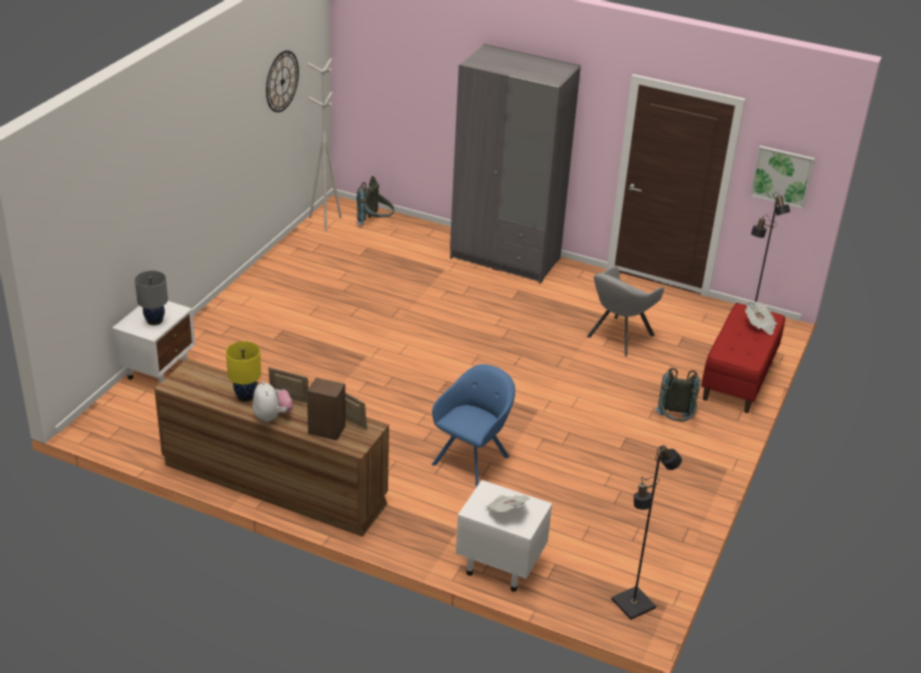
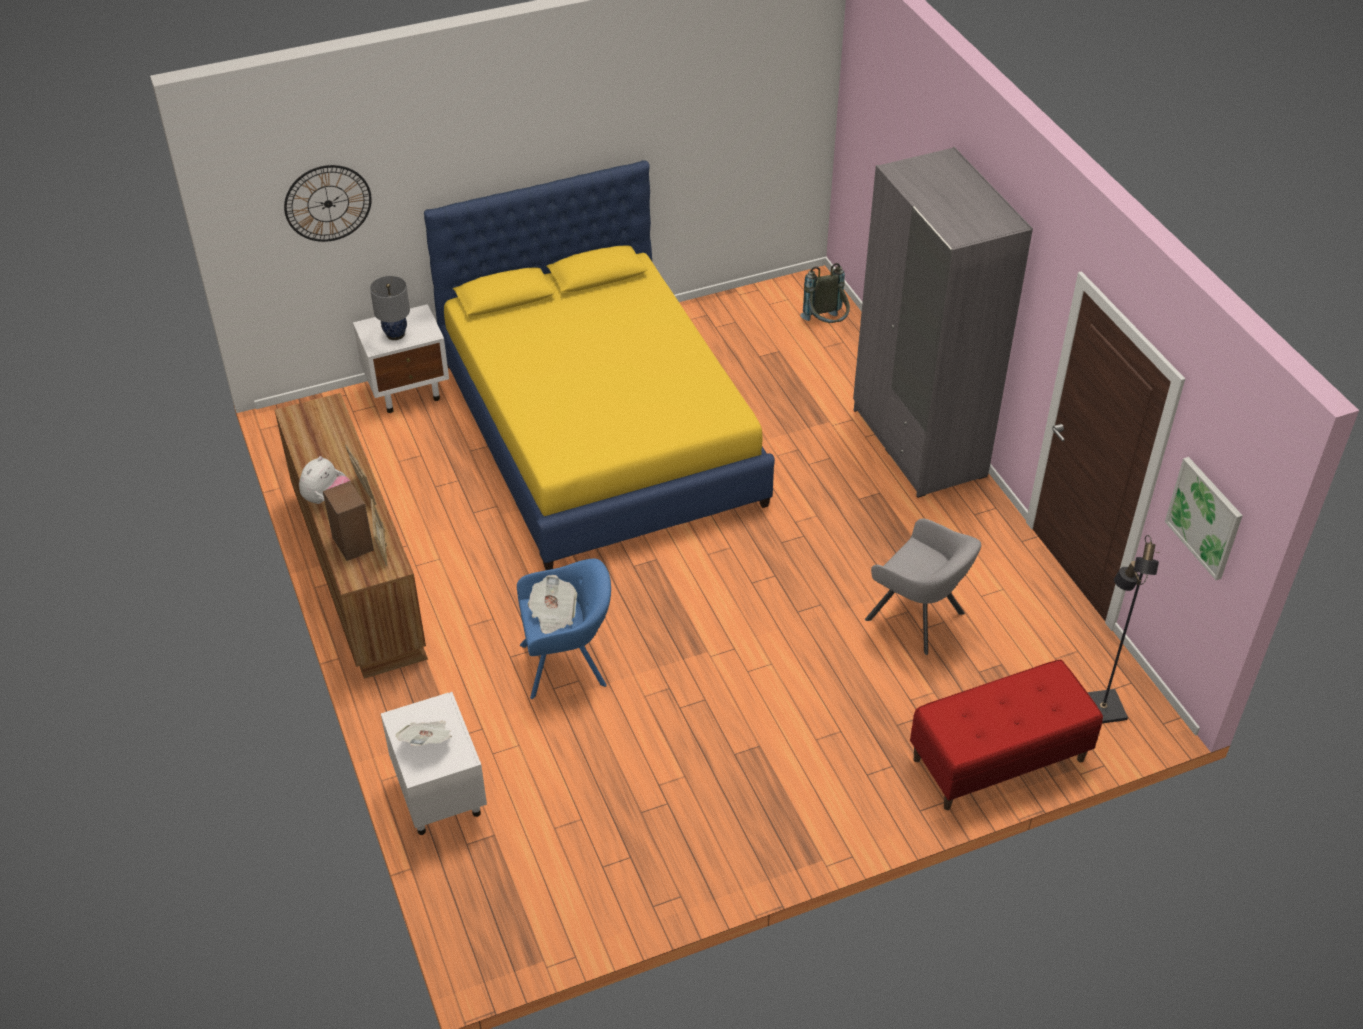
camera: 45 degrees right, 10 degrees up
(245, 396) = (334, 463): yellow table lamp -> none
(282, 81) = (719, 104): wall clock -> wall clock (328, 203)
(320, 335) = (599, 431): none -> yellow bed
(325, 222) = (774, 296): grey clothes rack -> none
(618, 337) = (919, 618): grey armchair -> grey armchair turned 135 degrees counterclockwise
(633, 603) = (510, 934): black floor lamp -> none
(675, 423) = (838, 765): grey backpack -> none
(759, 325) = (1045, 707): newspaper -> newspaper (553, 614)

